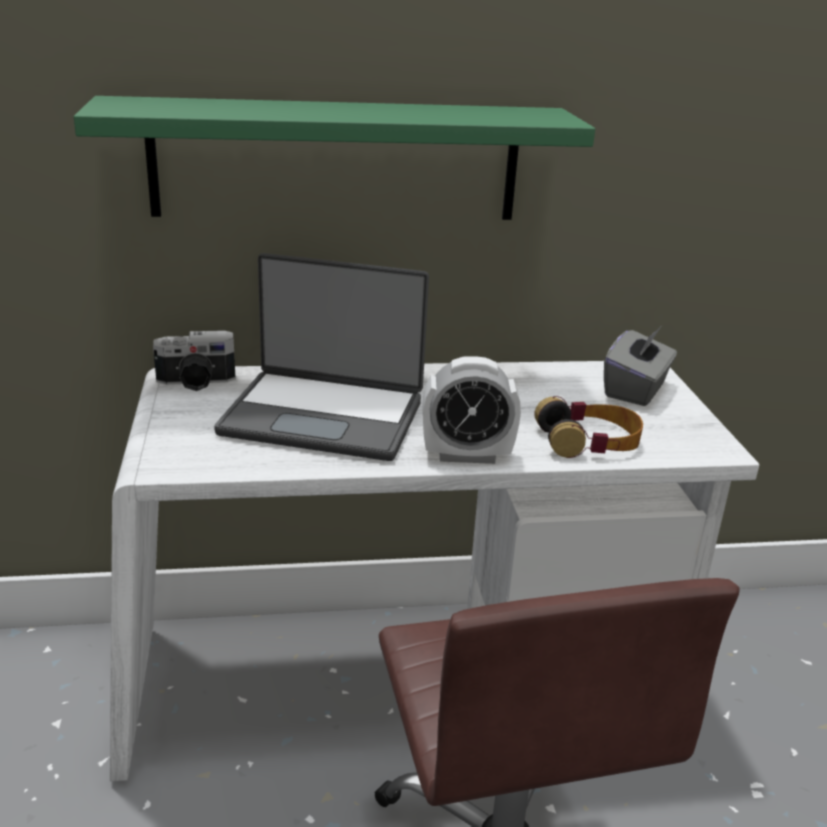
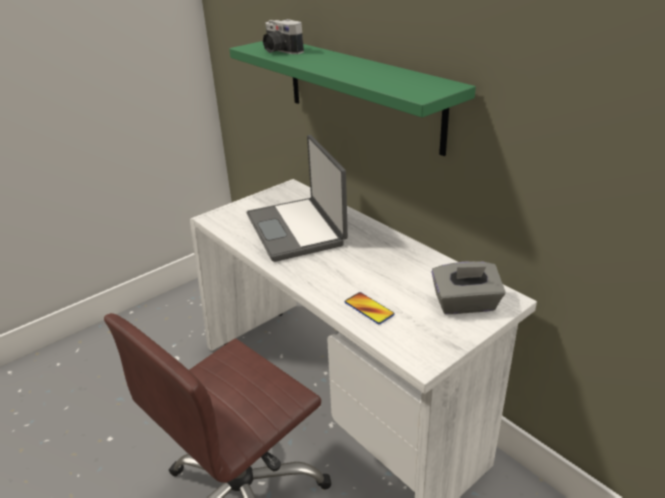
camera: 60 degrees right, 5 degrees up
(196, 382) = (290, 191): camera -> camera (280, 51)
(466, 455) = (304, 278): alarm clock -> none
(589, 441) = (369, 309): headphones -> phone

